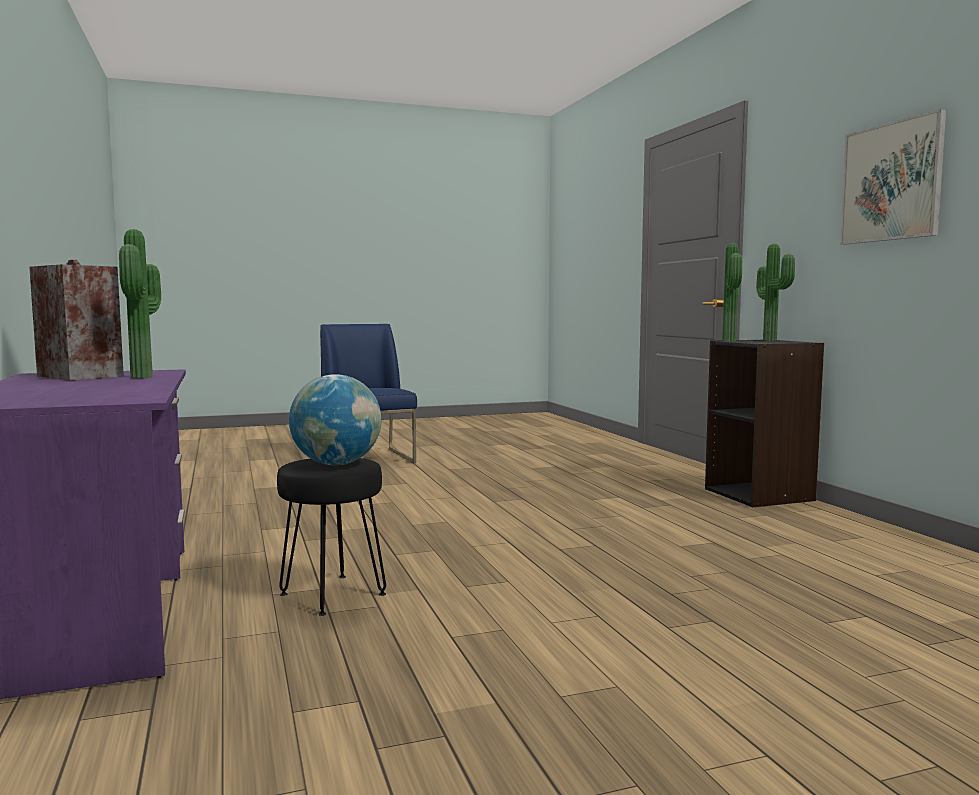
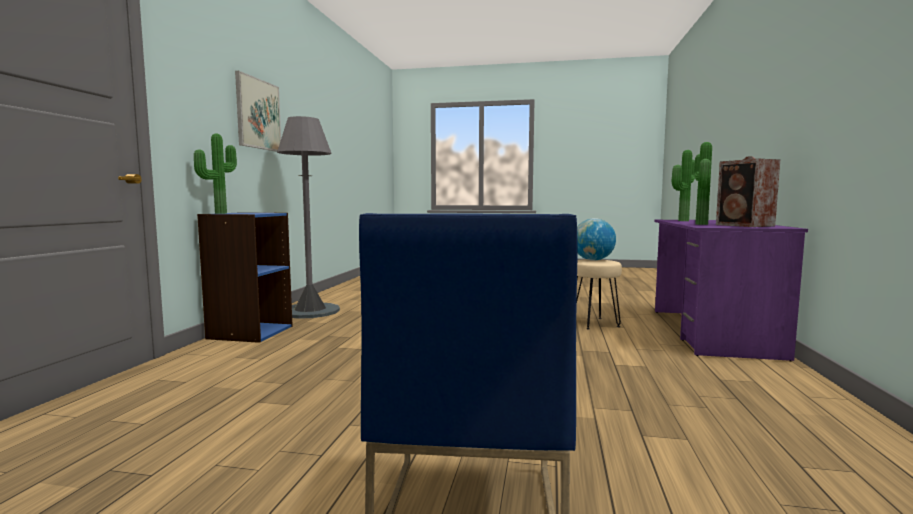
camera: 150 degrees left, 0 degrees up
(334, 594) = (593, 323): black stool -> beige stool
(731, 340) = (251, 213): potted plant -> potted plant (681, 220)
(760, 494) = (250, 332): black bookcase -> blue bookcase
(836, 530) = (310, 311): none -> grey floor lamp

